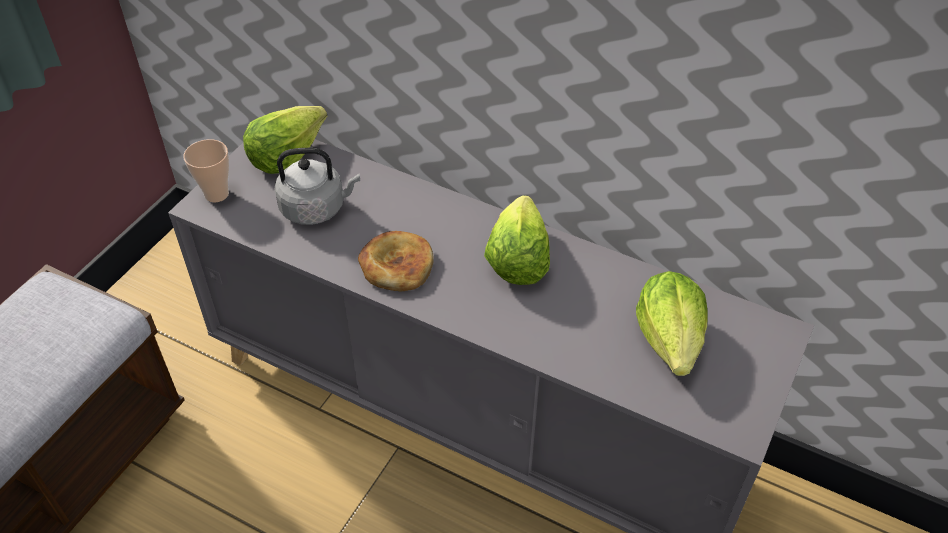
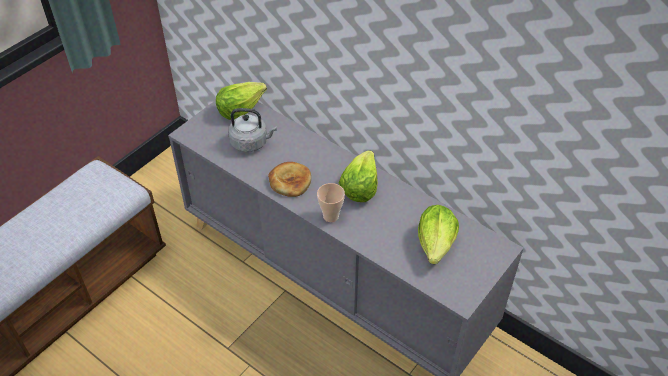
camera: 10 degrees right, 0 degrees up
(216, 194) = (196, 128): cup -> cup (331, 216)

